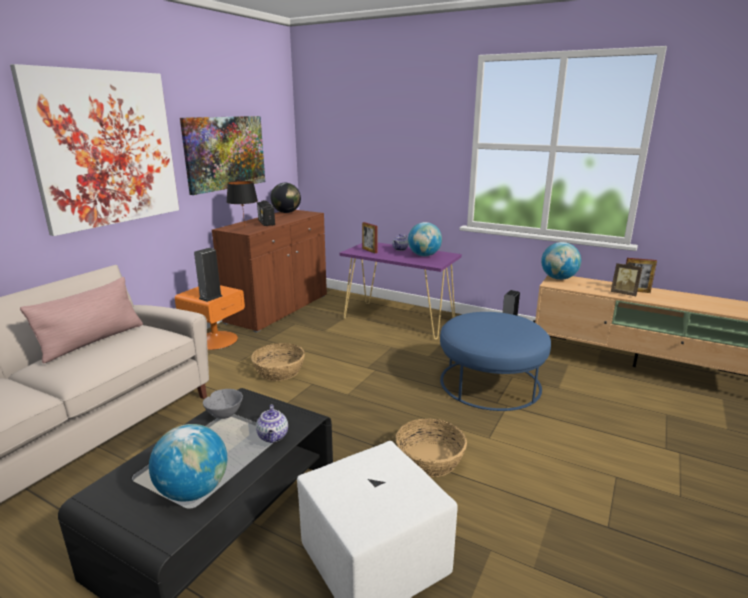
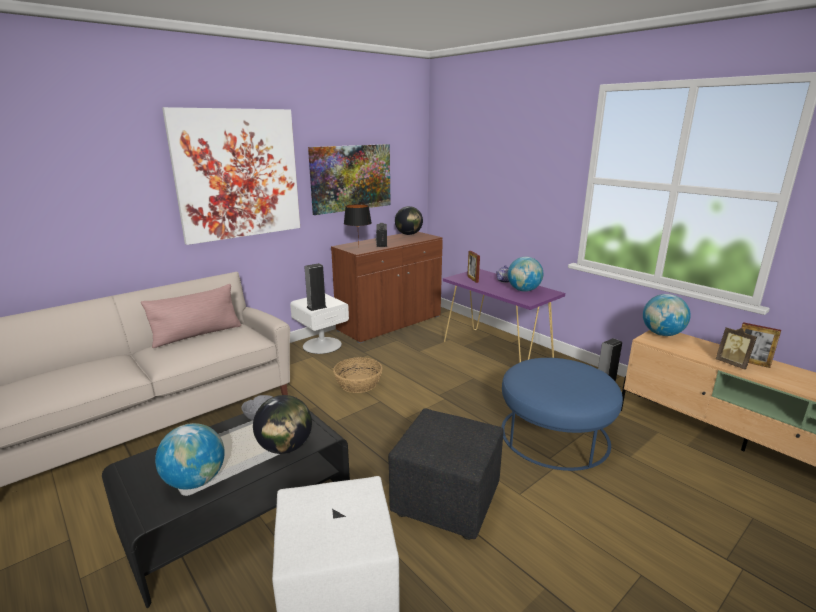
camera: 20 degrees right, 0 degrees up
(215, 340) = (322, 345): orange nightstand -> white nightstand
(273, 437) = (285, 447): teapot -> globe
(430, 460) = (447, 502): basket -> black ottoman

